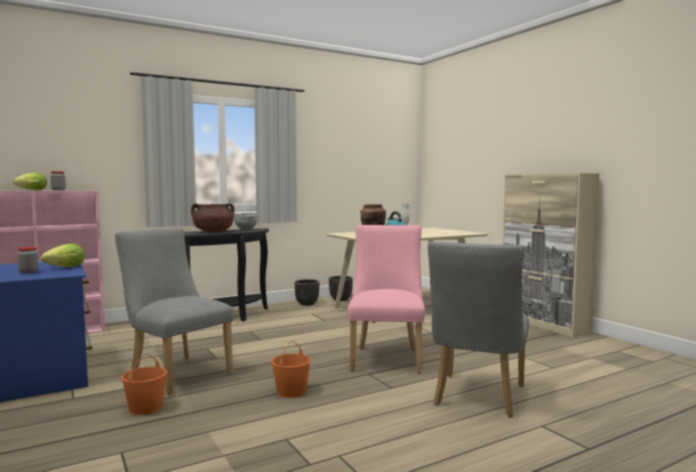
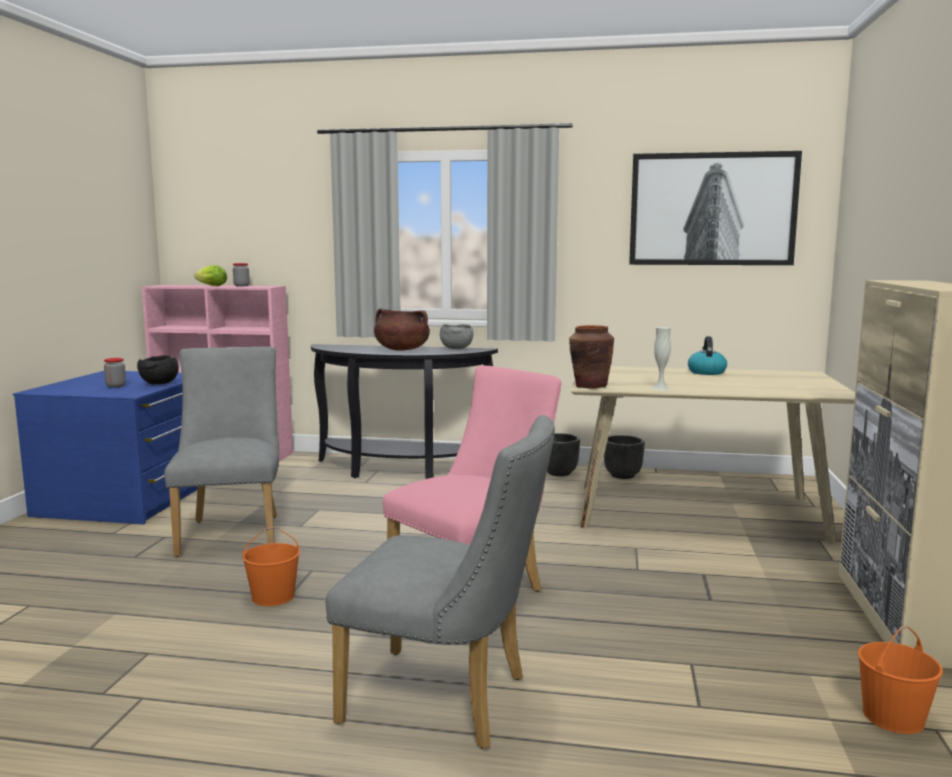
camera: 40 degrees right, 5 degrees up
(66, 267) = (159, 384): lettuce -> black bowl
(145, 408) = (131, 565): orange bucket -> orange bucket (893, 717)
(369, 145) = (712, 209): none -> picture
(477, 398) = (448, 701): grey chair -> grey chair turned 135 degrees counterclockwise

